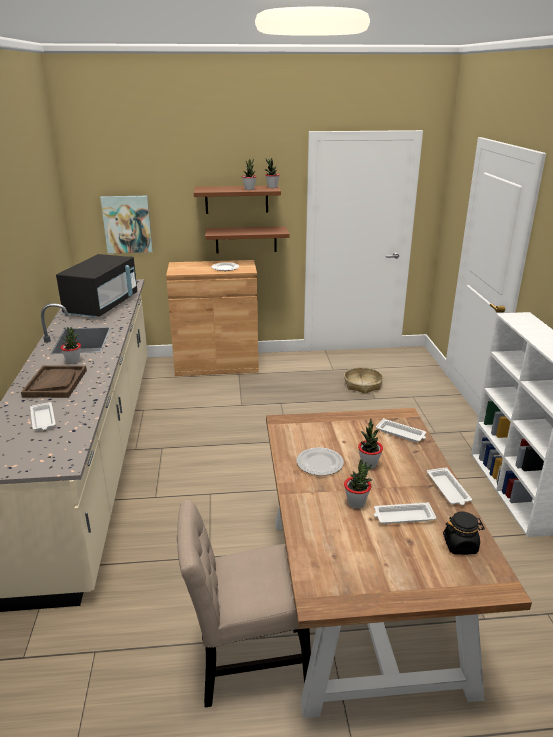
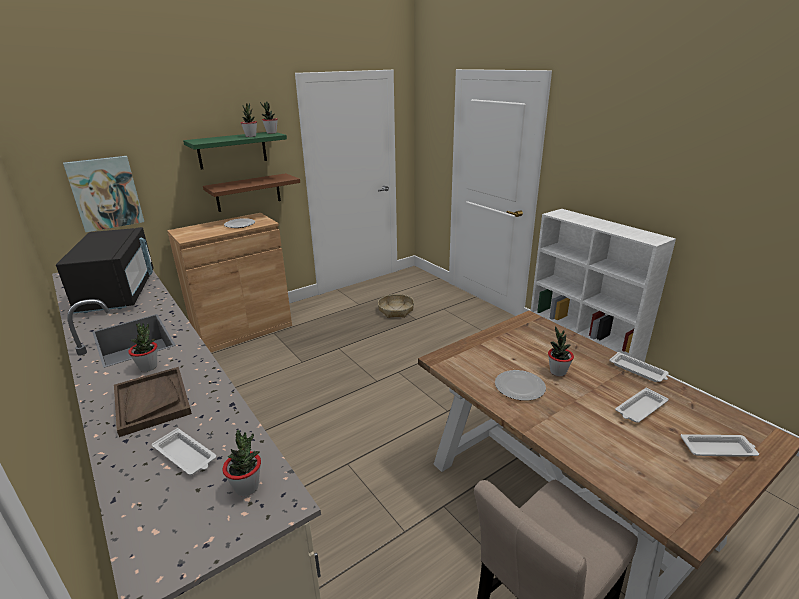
camera: 30 degrees left, 0 degrees up
(236, 199) = (232, 150): brown shelf -> green shelf
(356, 503) = (593, 412): potted plant -> potted plant (247, 487)
(401, 433) = (547, 335): white tray -> white tray (718, 449)
(460, 545) = (707, 415): black jar -> none

